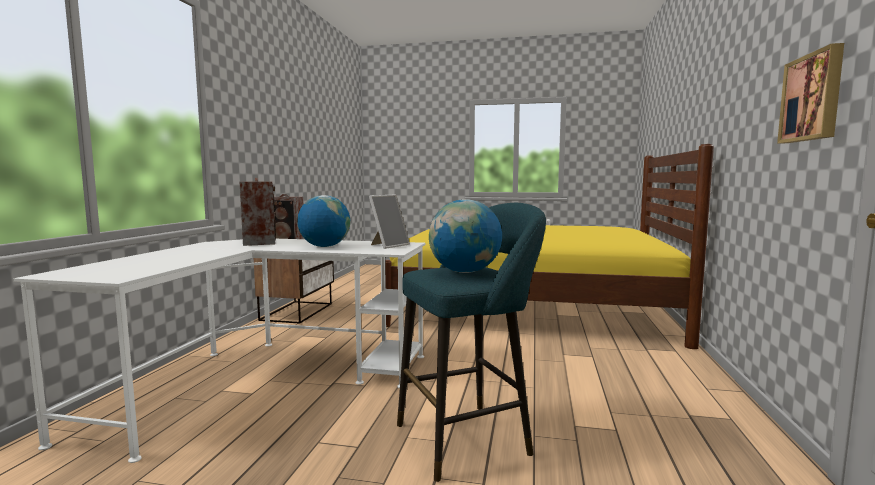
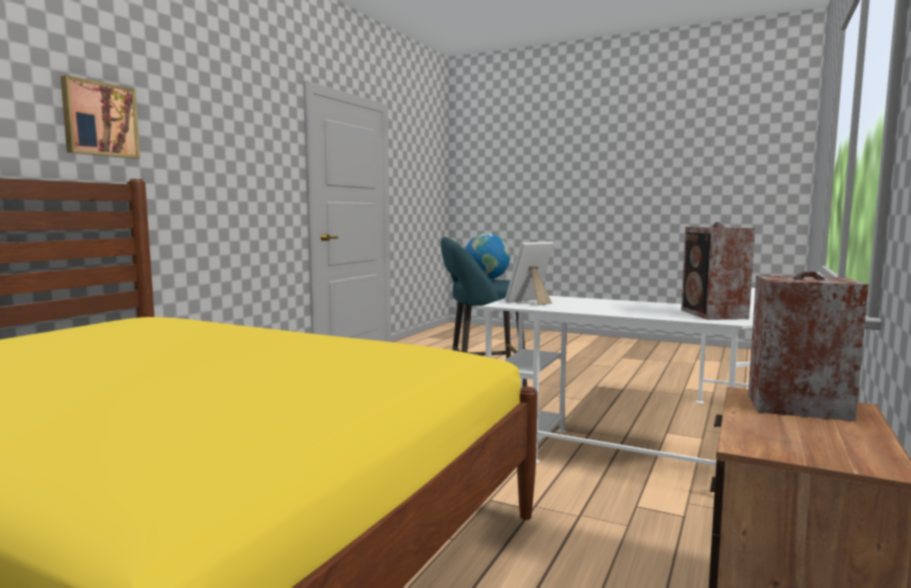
camera: 165 degrees left, 0 degrees up
(324, 246) = (607, 304): globe -> none
(813, 97) = (270, 169): picture -> picture (99, 119)

